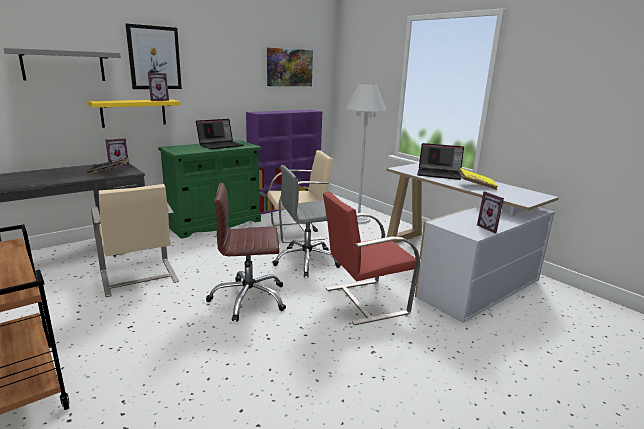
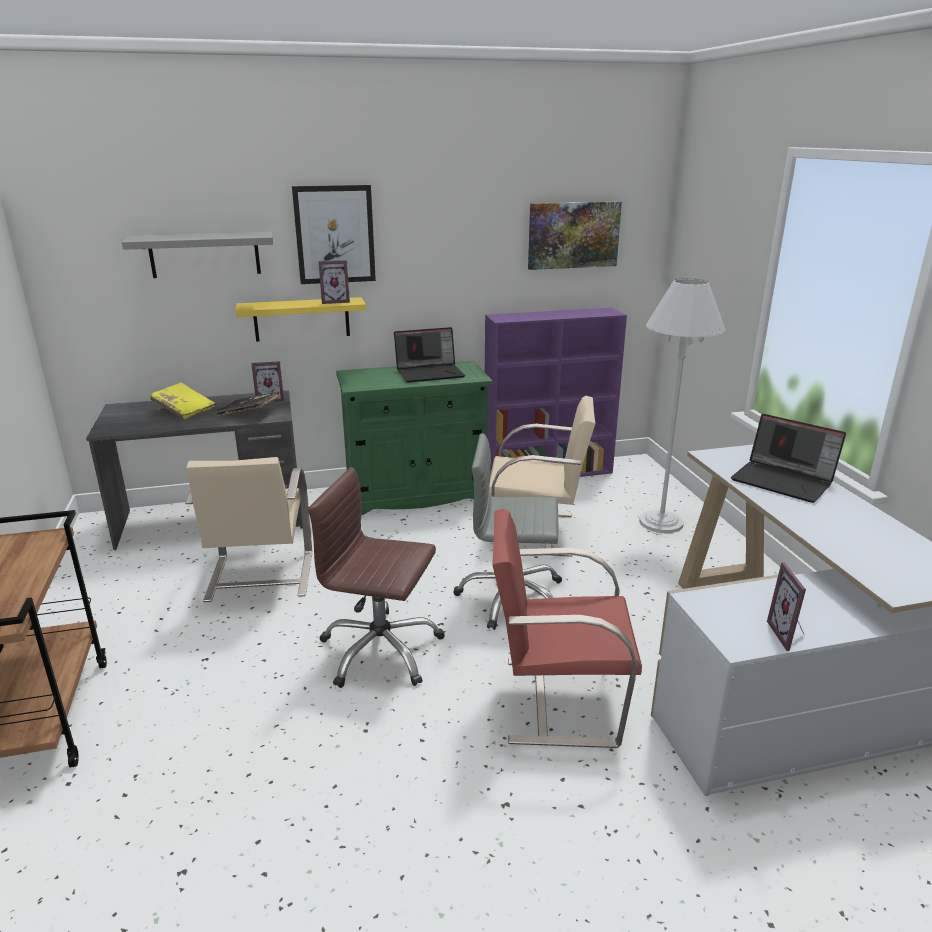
camera: 25 degrees right, 5 degrees up
(476, 185) = (834, 524): yellow book -> yellow book (184, 410)

